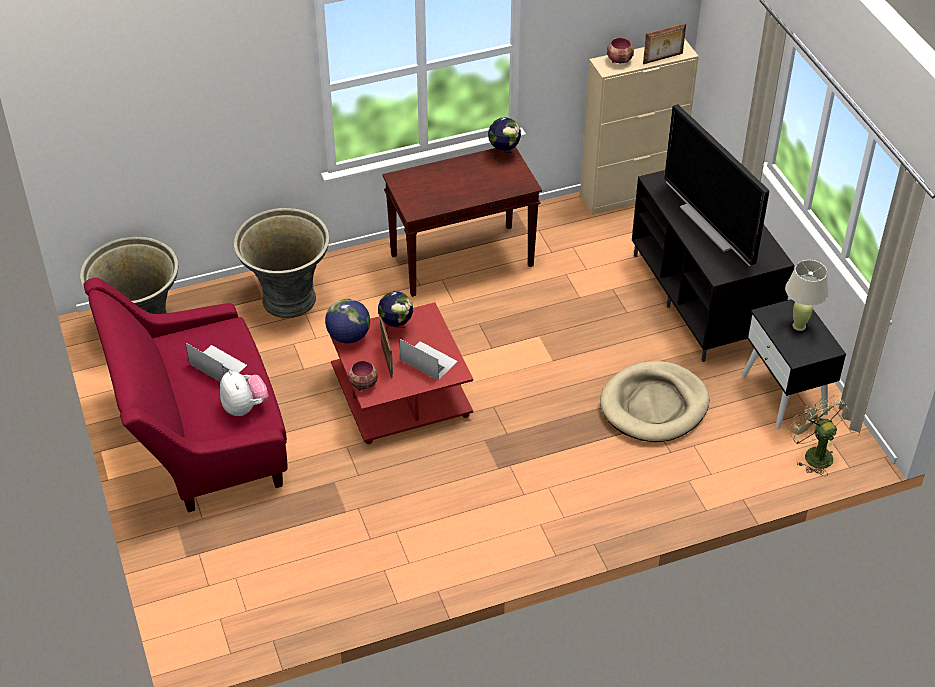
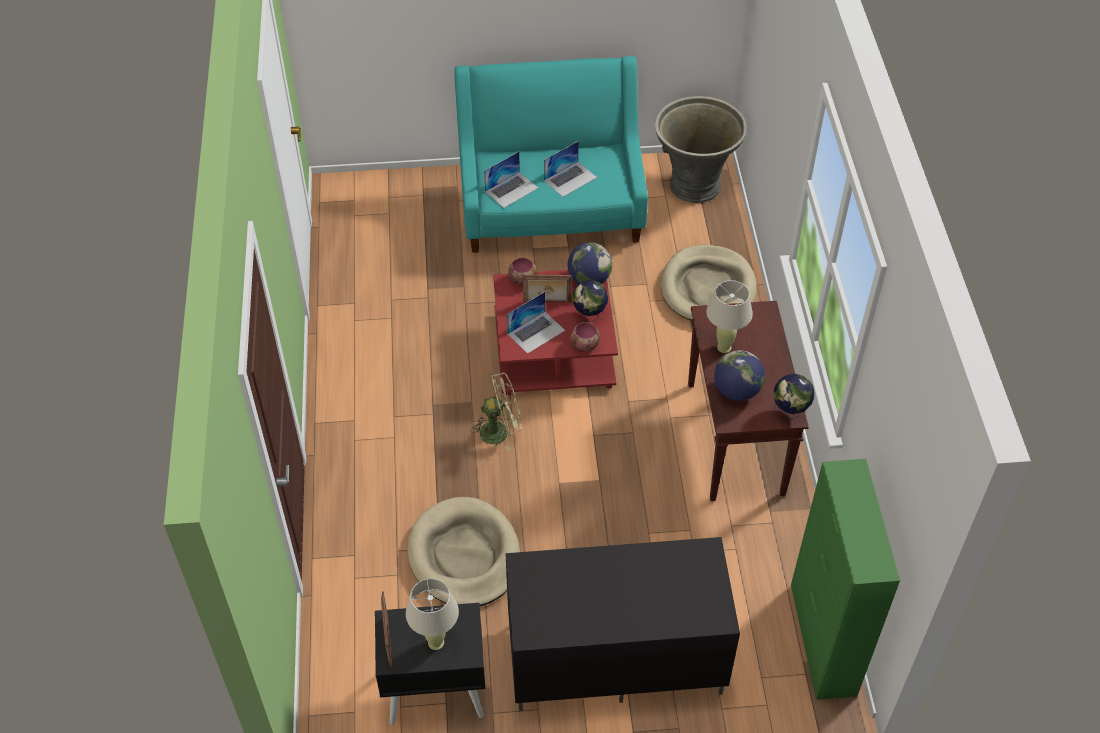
camera: 105 degrees right, 5 degrees up
(199, 435) = (551, 208): red sofa -> turquoise sofa
(245, 407) = (511, 189): plush toy -> laptop
(288, 300) = (708, 288): grey planter -> beige dog bed
(448, 196) = (724, 347): none -> beige table lamp
(493, 184) = (736, 391): none -> globe
(620, 61) = (855, 490): bowl -> bowl (584, 346)
(631, 194) = (822, 640): beige cabinet -> green cabinet
(663, 59) = (852, 539): picture frame -> picture frame (388, 641)
(711, 225) = (609, 585): television -> none
(813, 454) = (341, 686): green fan -> green fan (500, 431)

